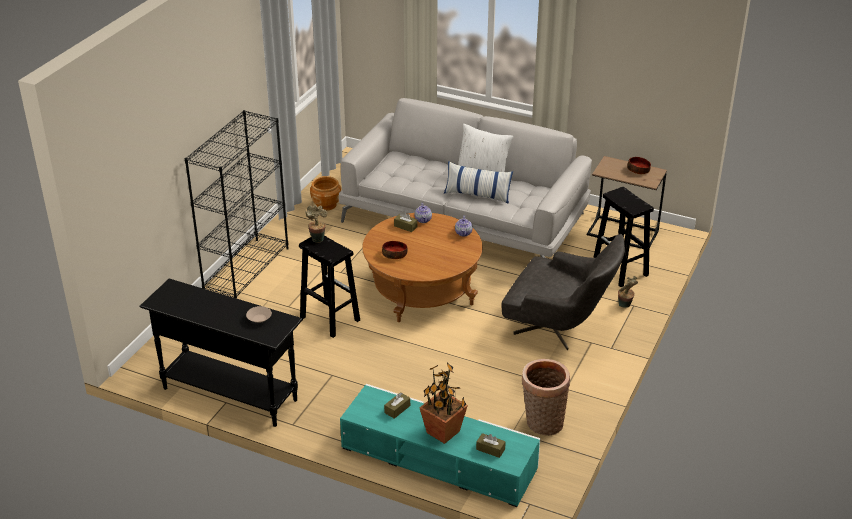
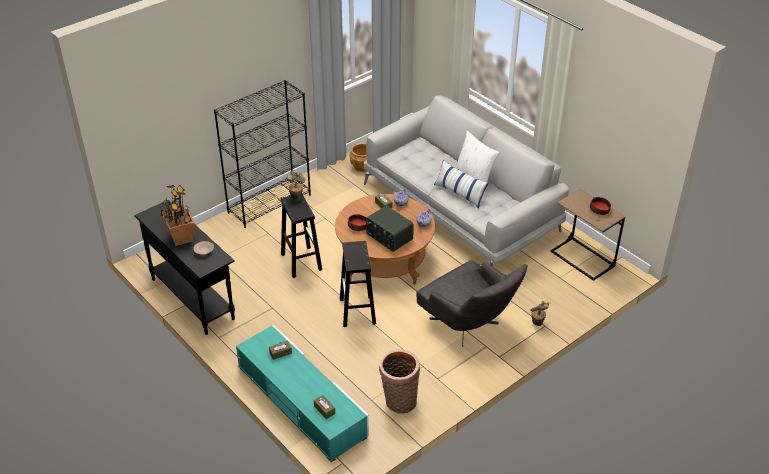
camera: 25 degrees right, 5 degrees up
(436, 256) = (389, 237): none -> radio
(443, 432) = (299, 383): potted plant -> potted plant (181, 238)
(620, 270) = (556, 291): black stool -> black stool (358, 311)

